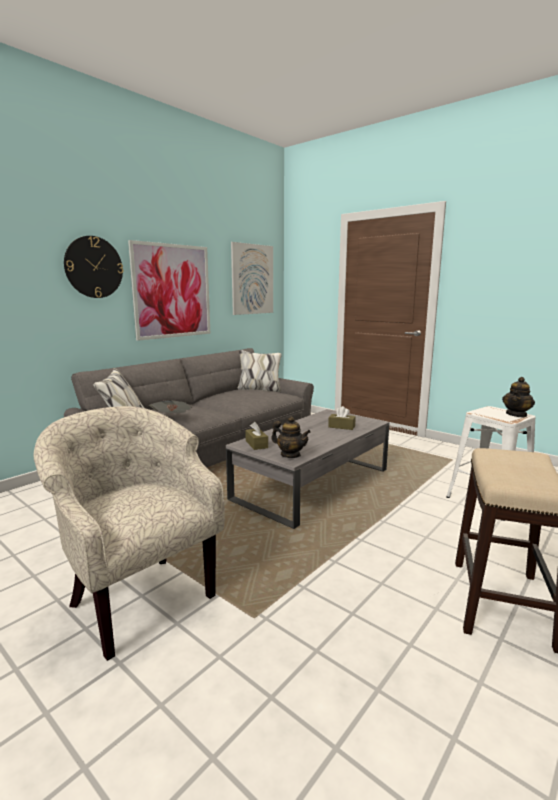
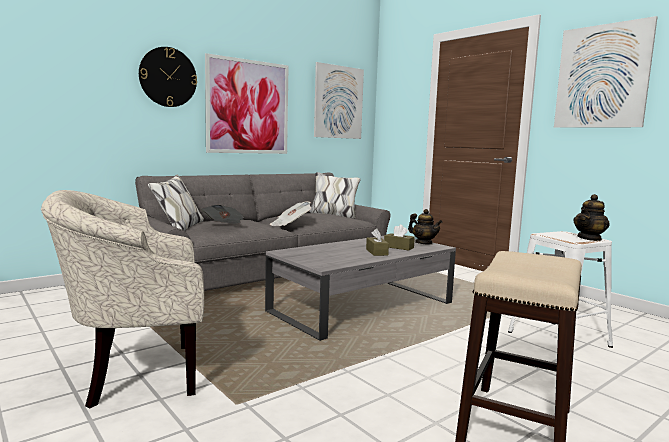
camera: 10 degrees right, 5 degrees down
(137, 597) = (135, 375): beige armchair -> beige armchair turned 75 degrees counterclockwise
(230, 408) = (290, 225): none -> newspaper
(256, 444) = (297, 253): brown tissue box -> brown tissue box (376, 252)
(290, 455) = (325, 263): teapot -> teapot (424, 243)
(503, 261) = (602, 76): none -> picture

